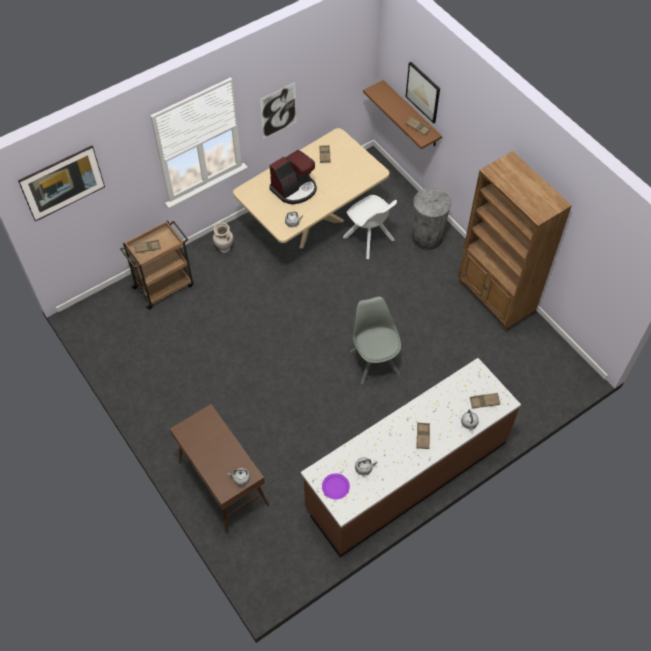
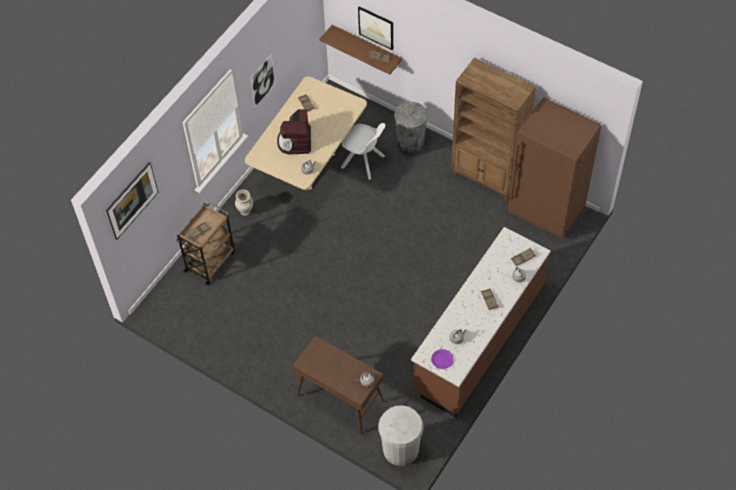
camera: 20 degrees left, 0 degrees up
(261, 569) = (400, 449): none -> white trash can
(294, 189) = (295, 141): coffee machine -> coffee machine turned 150 degrees clockwise
(374, 361) = (414, 261): grey chair -> none
(545, 359) = (546, 211): none -> brown fridge

